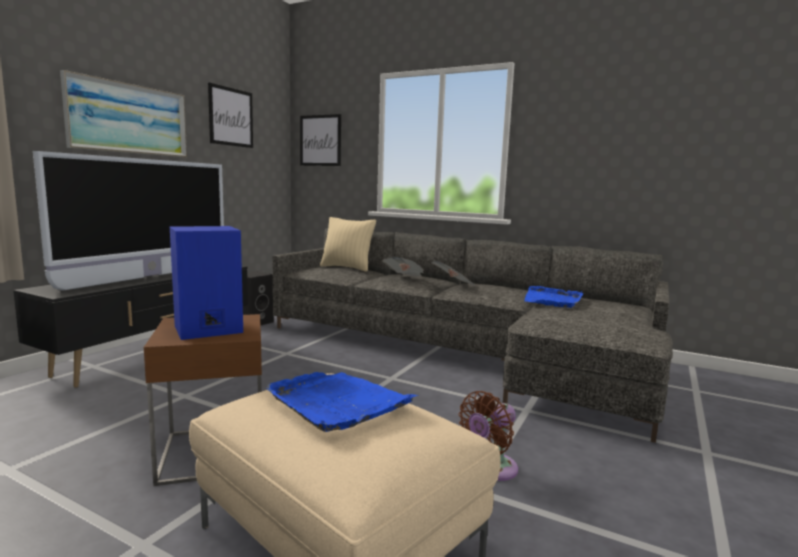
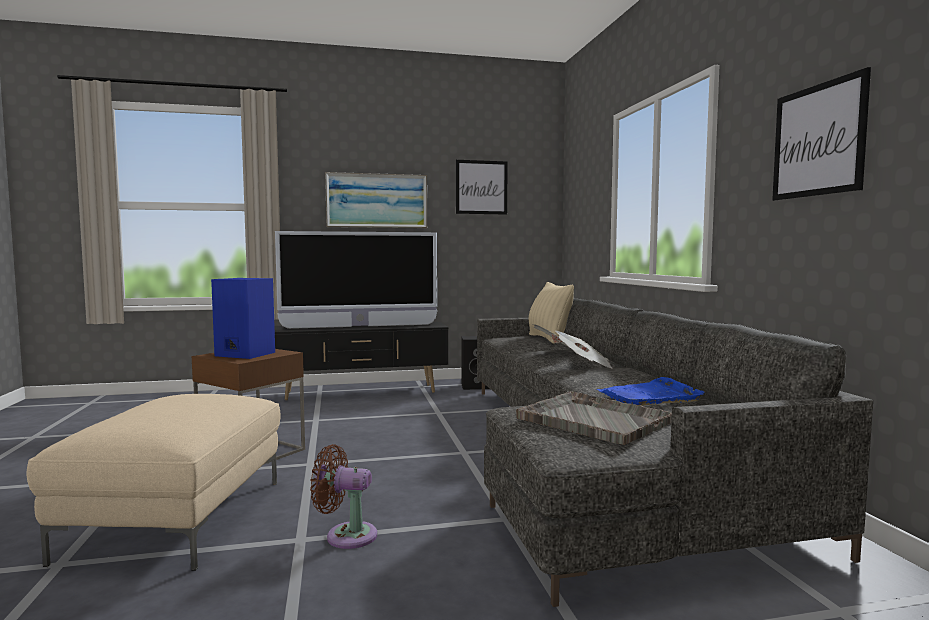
camera: 50 degrees right, 5 degrees down
(320, 140) = (577, 199): picture -> picture (818, 140)
(338, 403) = (179, 404): blue tray -> none
(589, 320) = (592, 419): none -> grey tray

